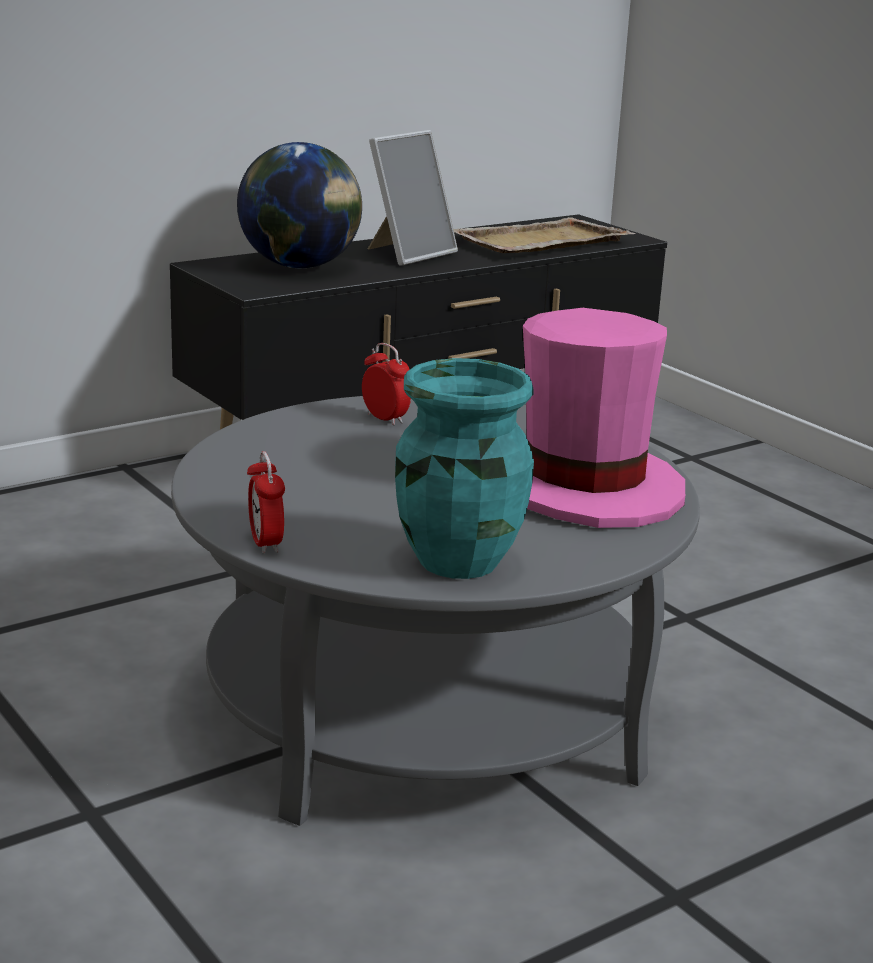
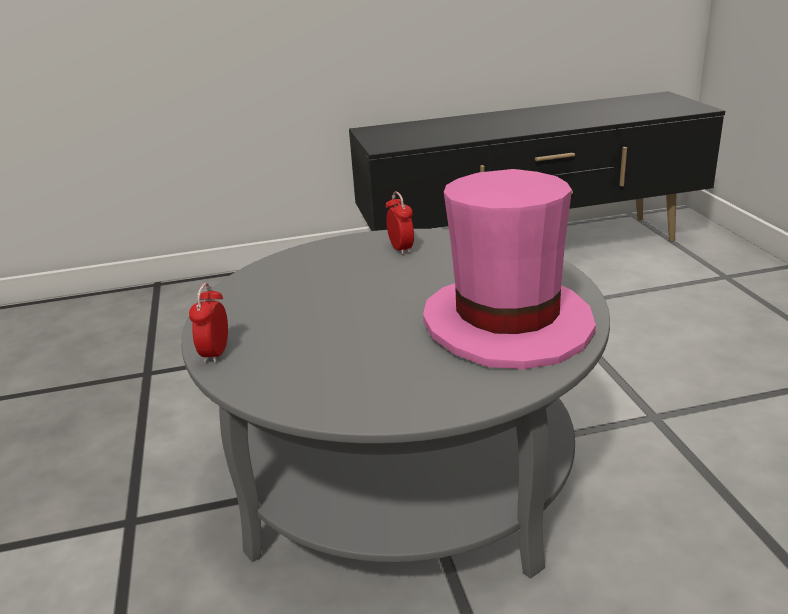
camera: 25 degrees right, 5 degrees up
(300, 266) = (430, 130): globe -> none
(408, 254) = (514, 121): picture frame -> none
(456, 561) = (341, 388): turquoise vase -> none
(539, 242) = (620, 111): beige tray -> none

